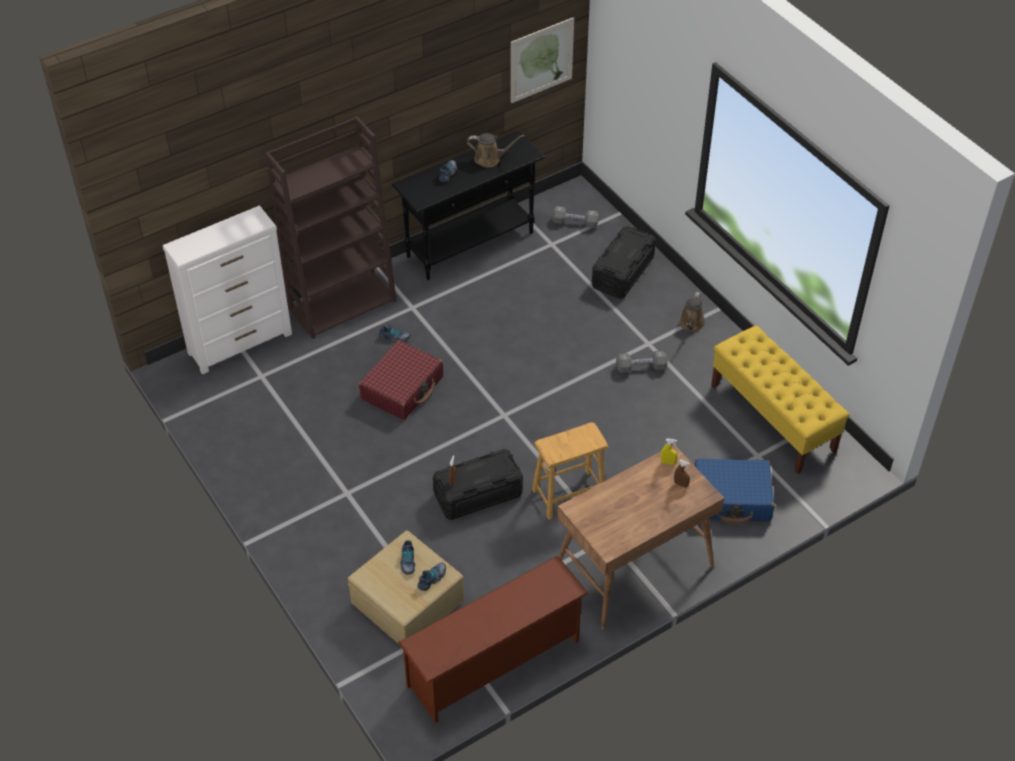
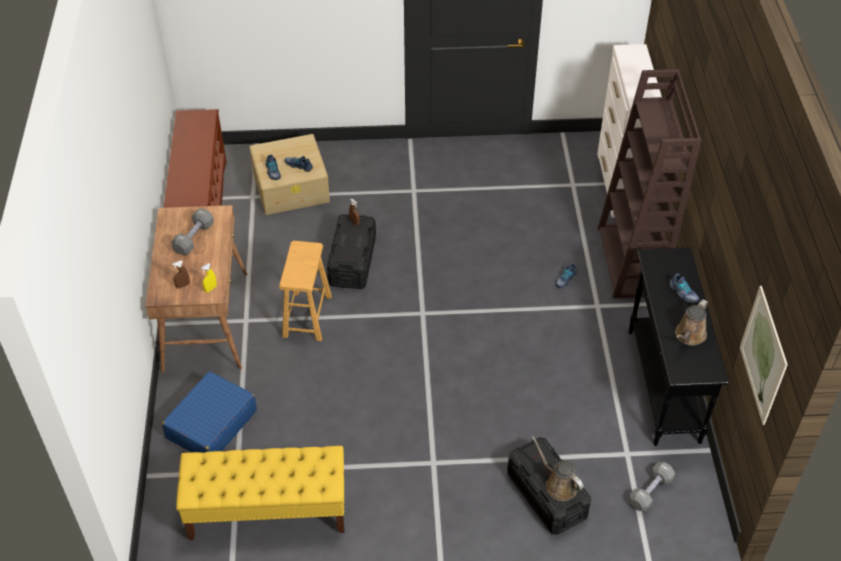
camera: 120 degrees right, 0 degrees up
(402, 388) = (500, 261): red suitcase -> none
(641, 367) = (406, 439): grey dumbbell -> grey dumbbell (194, 238)
(691, 324) = (434, 515): brown watering can -> brown watering can (558, 485)

